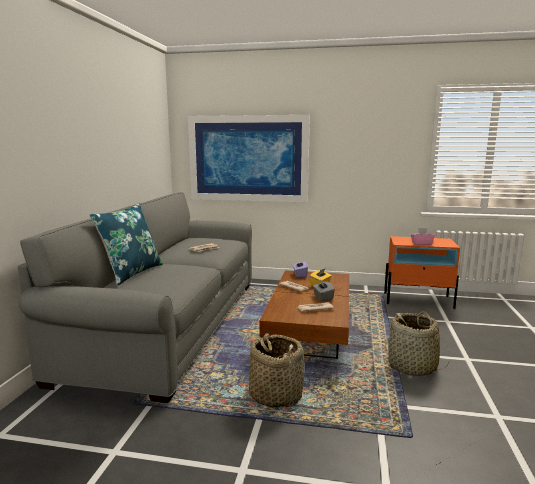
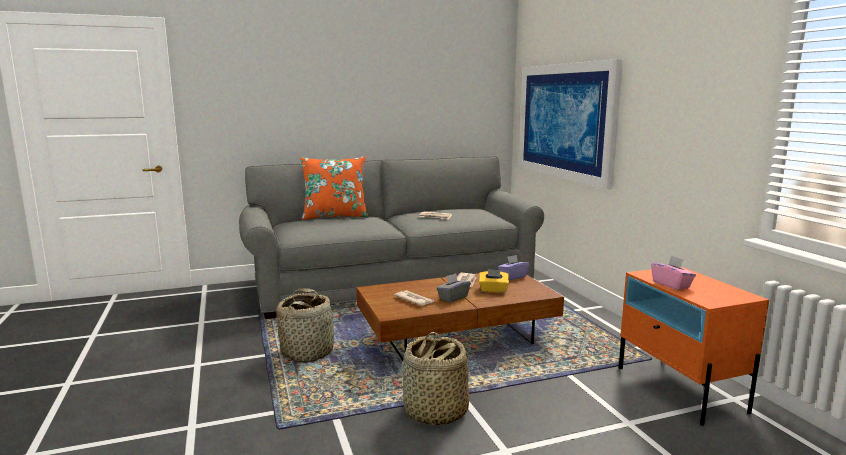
camera: 60 degrees right, 0 degrees up
(131, 273) = (335, 216): blue pillow -> orange pillow

